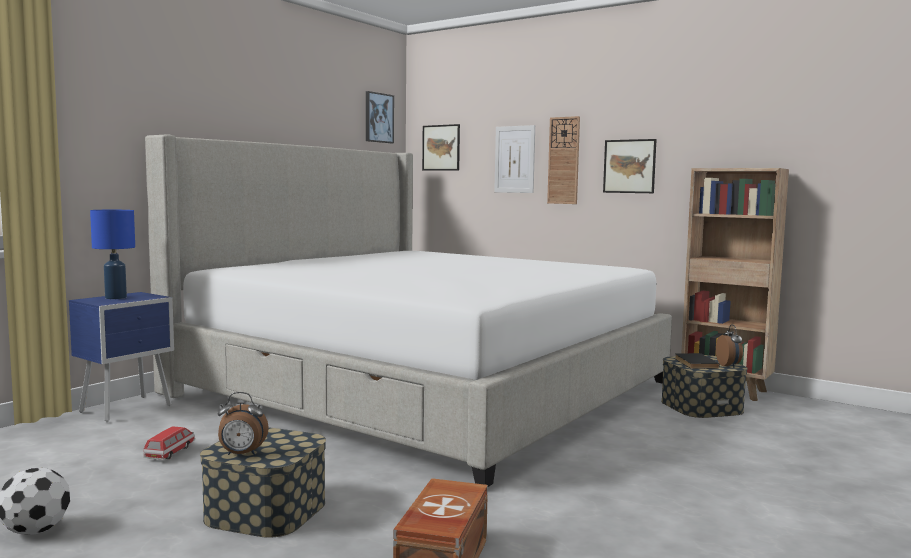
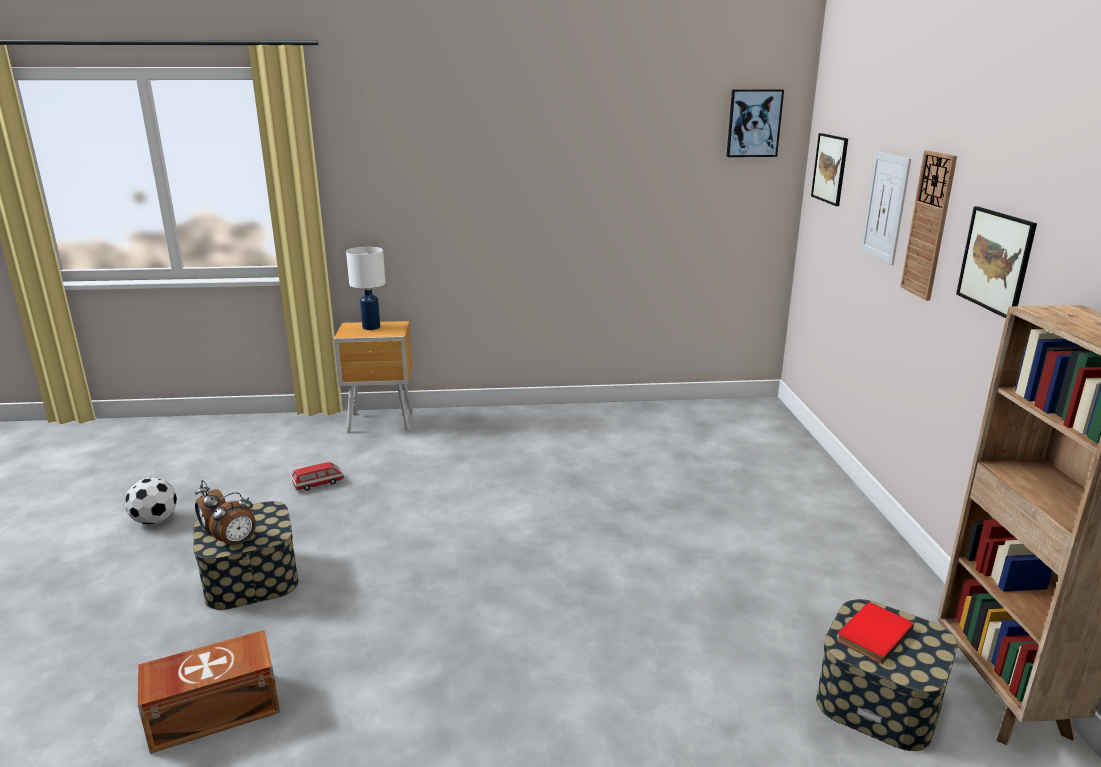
camera: 50 degrees right, 15 degrees up
(116, 297) = (372, 327): blue table lamp -> white table lamp
(128, 409) = (382, 422): blue nightstand -> brown nightstand
(423, 388) = (618, 494): bed -> none
(694, 363) = (872, 633): black book -> red book
(729, 366) = (916, 669): alarm clock -> alarm clock (238, 543)

